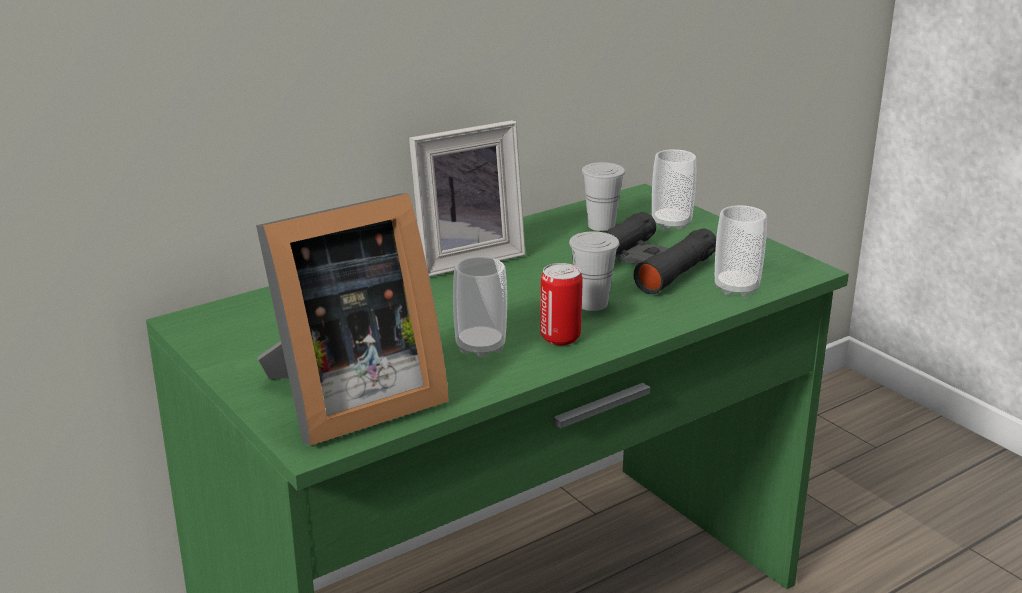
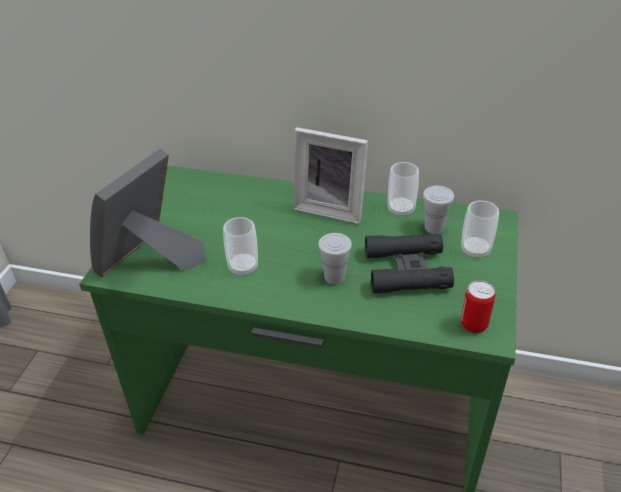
camera: 50 degrees right, 15 degrees up
(347, 401) = (150, 260): picture frame -> picture frame turned 105 degrees clockwise
(560, 337) = (283, 287): can -> can (473, 324)
(736, 288) = (424, 320): cup -> cup (401, 210)

